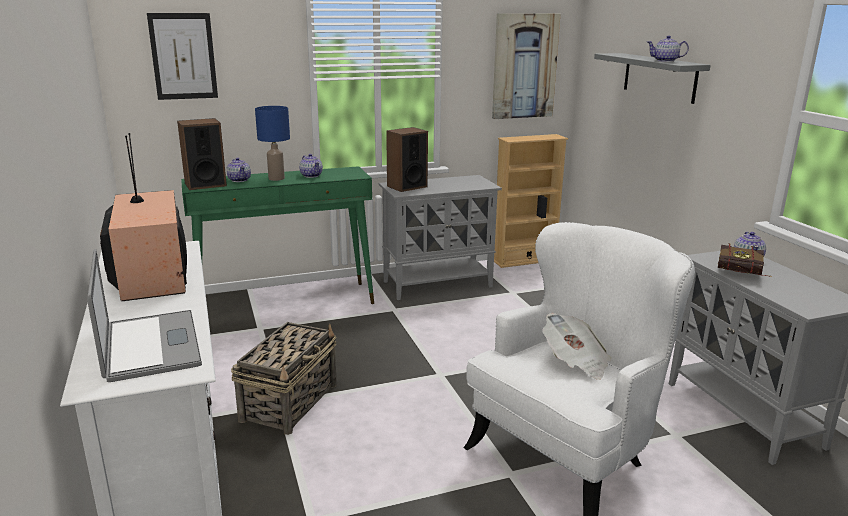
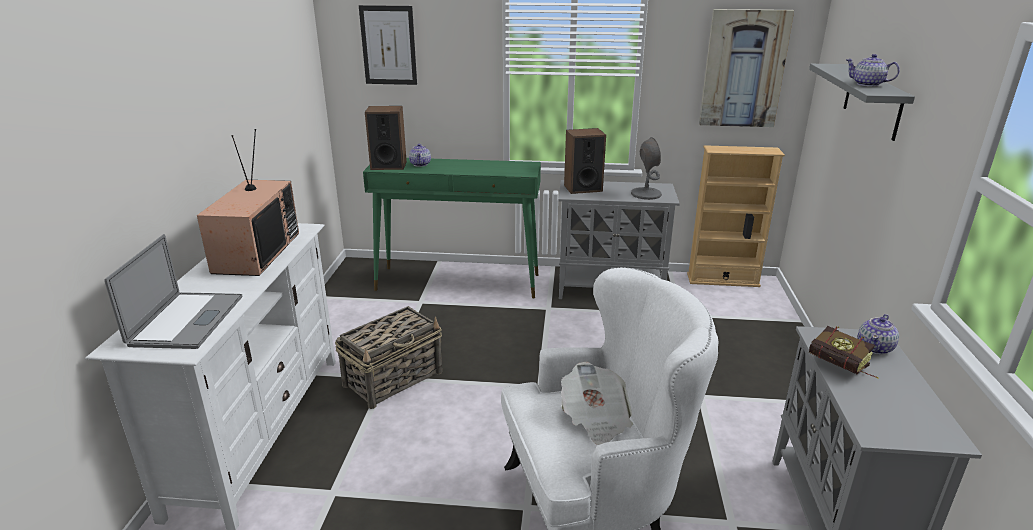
camera: 25 degrees right, 5 degrees up
(276, 178) = (452, 166): blue table lamp -> none
(311, 175) = (485, 167): teapot -> none
(466, 184) = (646, 194): none -> grey table lamp

